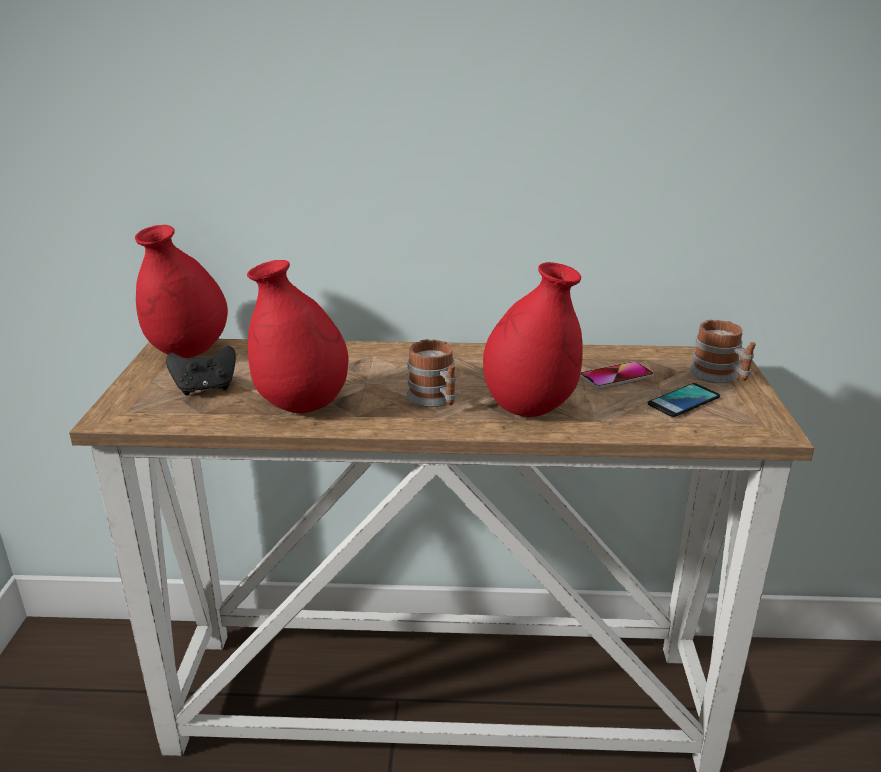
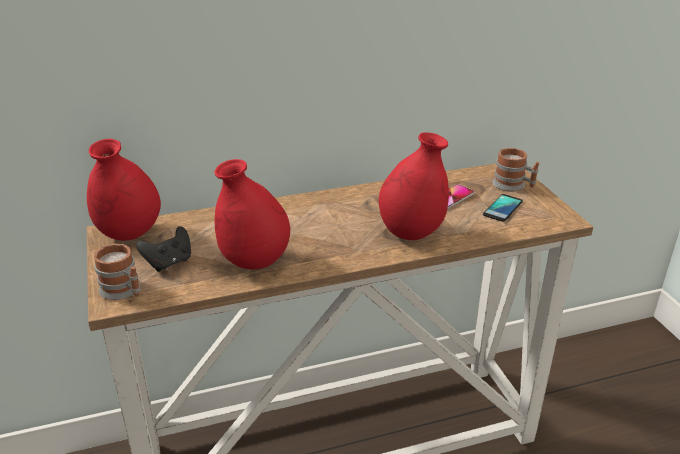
camera: 20 degrees left, 5 degrees up
(435, 400) = (345, 238): mug -> mug (124, 291)

